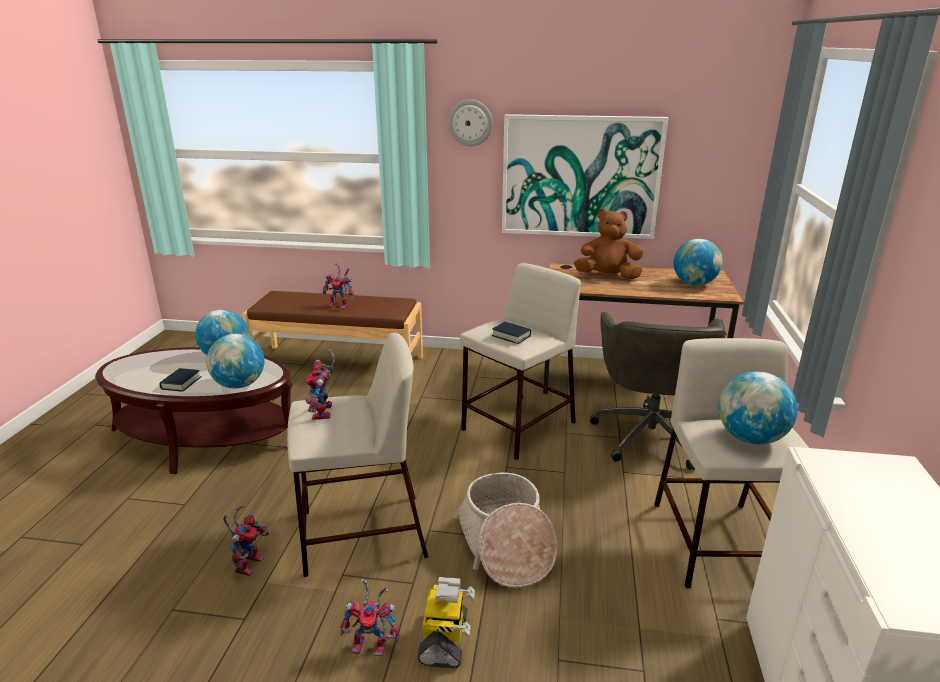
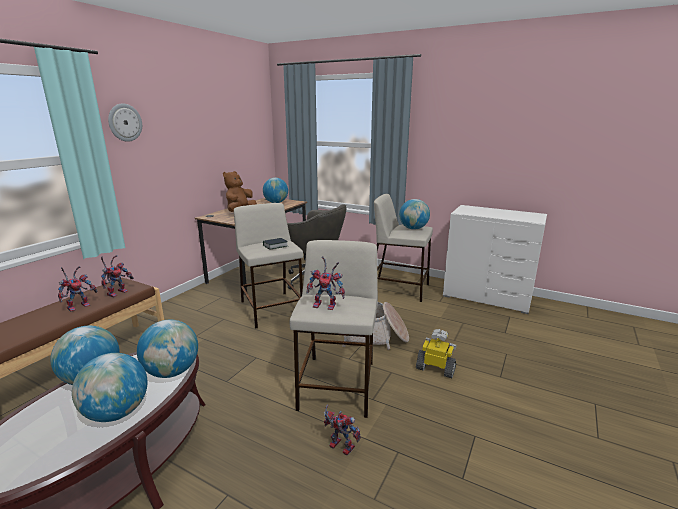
camera: 70 degrees left, 5 degrees down
(181, 383) = (117, 413): book -> globe
(373, 644) = (434, 394): toy robot -> toy robot (118, 292)
(580, 176) = (199, 155): picture -> none

